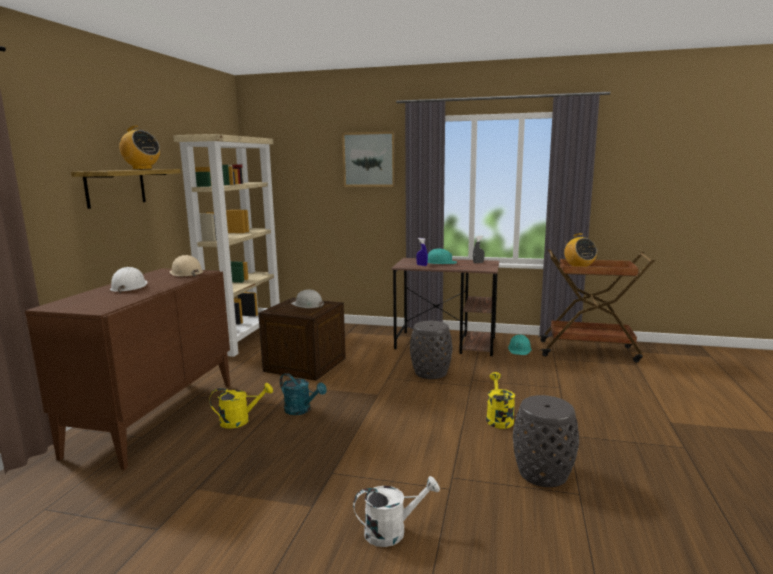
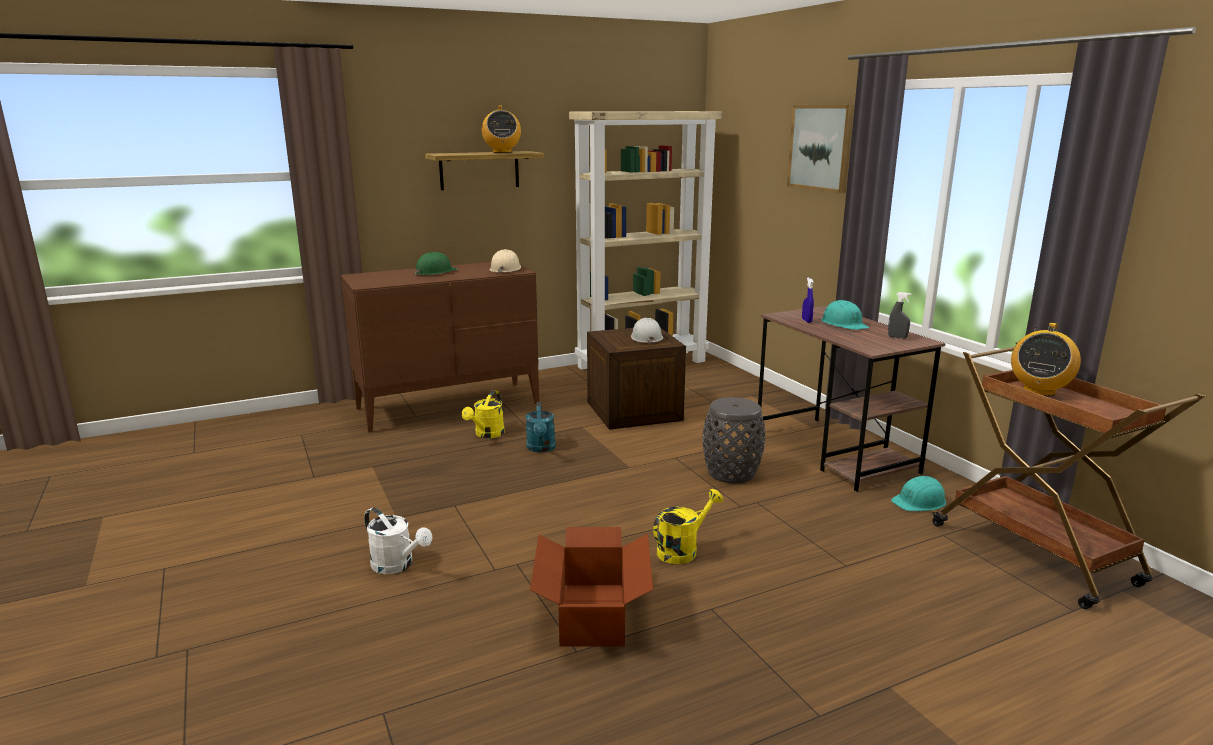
camera: 50 degrees right, 5 degrees up
(129, 287) = (435, 272): white hard hat -> green hard hat
(240, 421) = (487, 434): yellow watering can -> yellow watering can turned 75 degrees clockwise
(543, 473) = (591, 615): grey stool -> cardboard box

